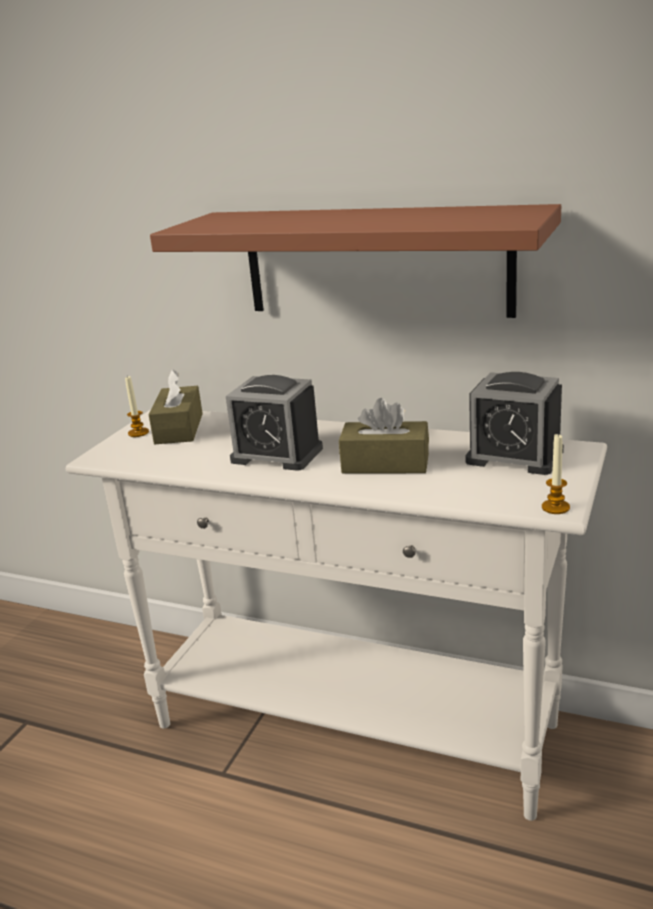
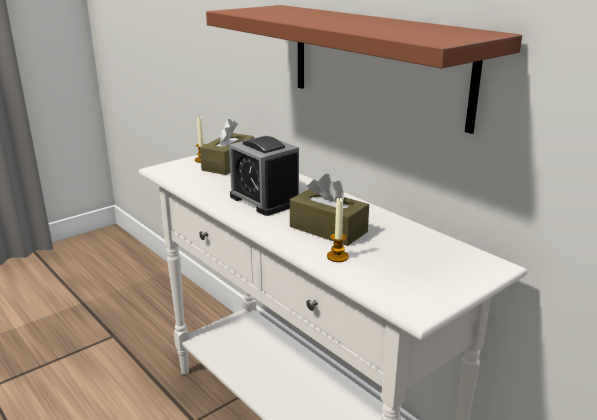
camera: 25 degrees right, 0 degrees up
(514, 457) = (431, 255): alarm clock -> none
(555, 507) = (414, 308): candle -> candle (337, 257)

